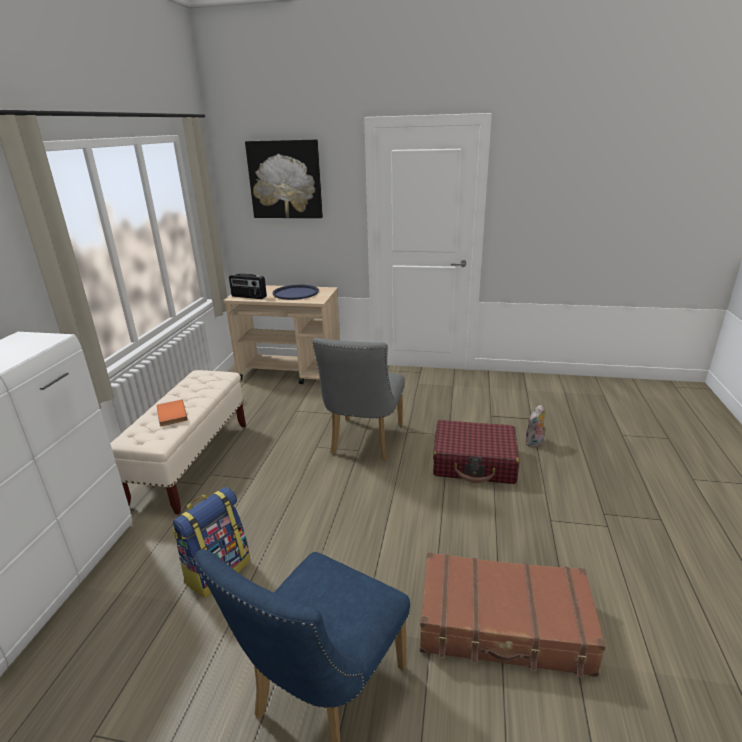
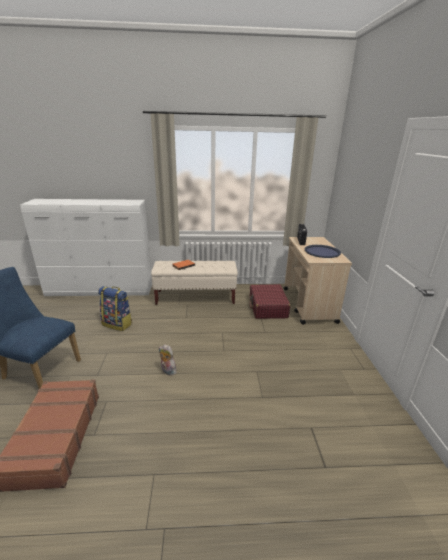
camera: 75 degrees right, 0 degrees up
(285, 180) = (358, 168): picture -> none
(364, 442) = (234, 351): grey chair -> none
(474, 462) = (226, 417): red suitcase -> red suitcase (267, 307)
(534, 443) = (274, 467): plush toy -> plush toy (167, 371)

